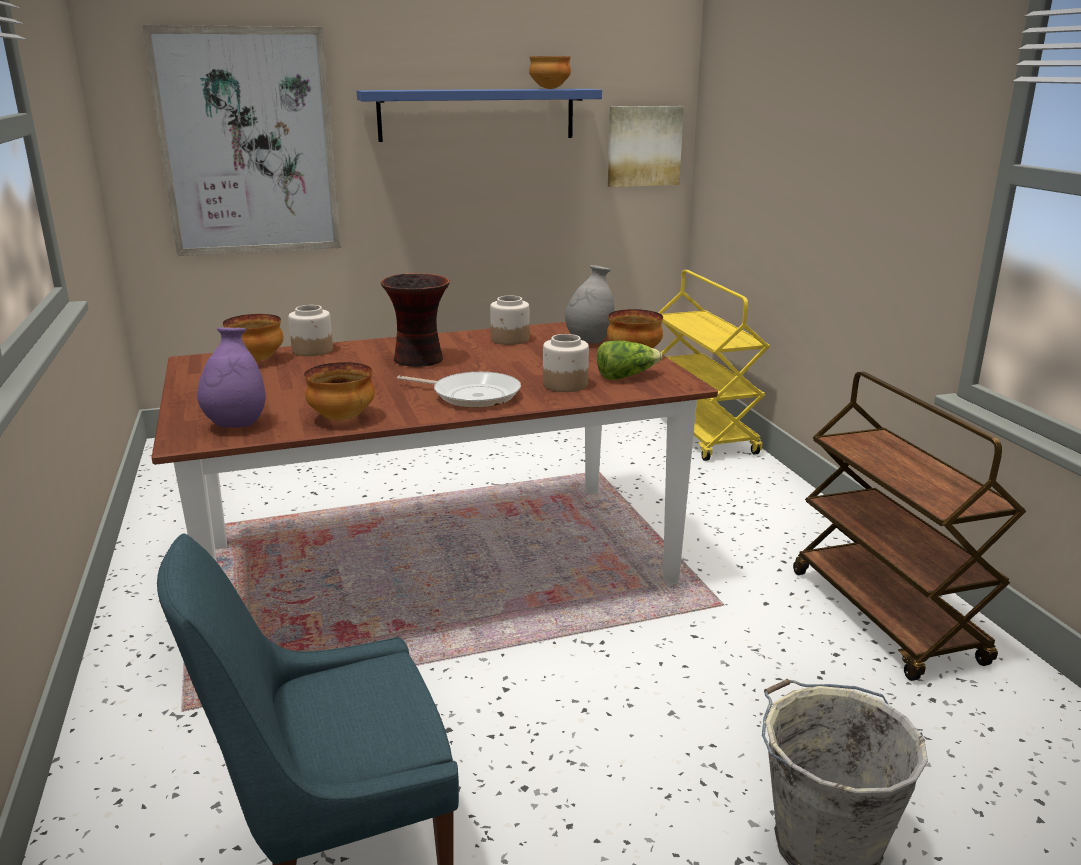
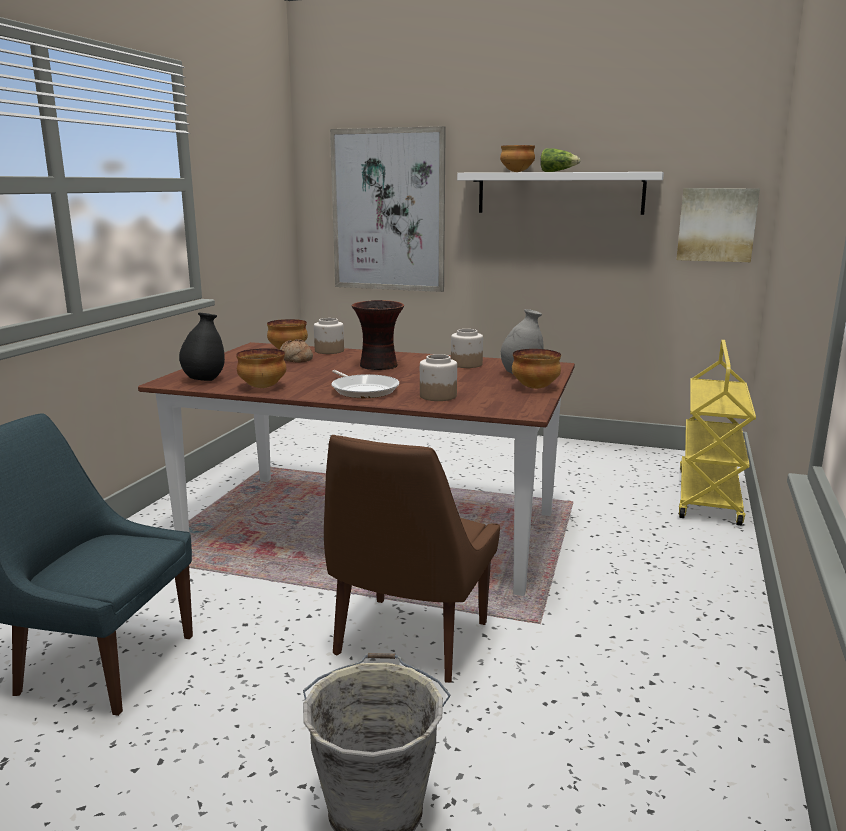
camera: 35 degrees right, 5 degrees down
(236, 425) = (204, 380): purple vase -> black vase
(295, 371) = (295, 359): none -> bread
(477, 114) = (560, 193): blue shelf -> white shelf
(549, 89) = (618, 171): bowl -> bowl (516, 172)
(626, 376) = (494, 399): lettuce -> lettuce (557, 172)
(639, 672) = (409, 641): none -> brown chair
(886, 617) = (678, 686): brown cart -> none

